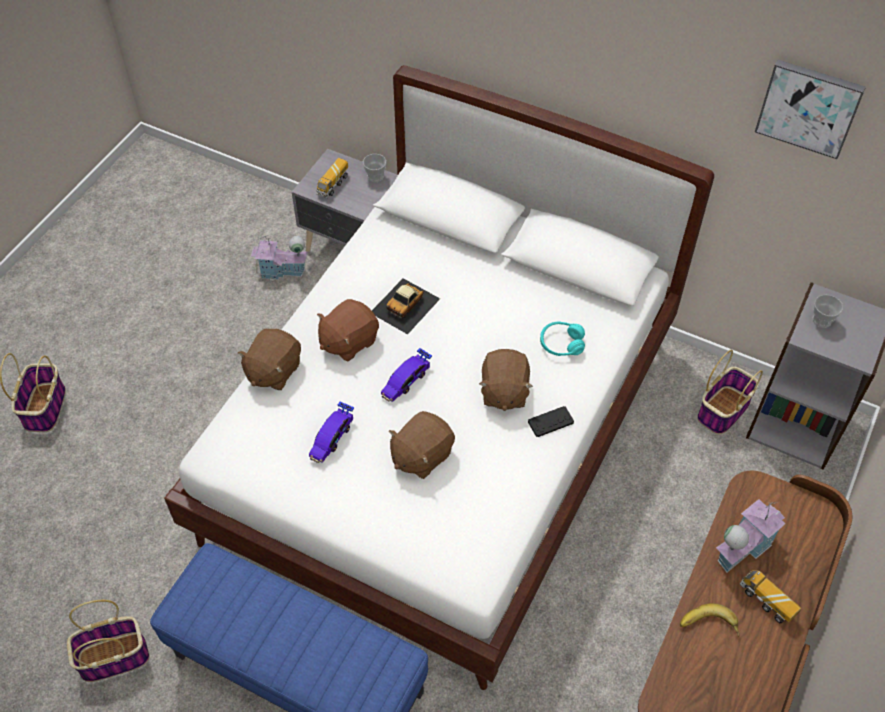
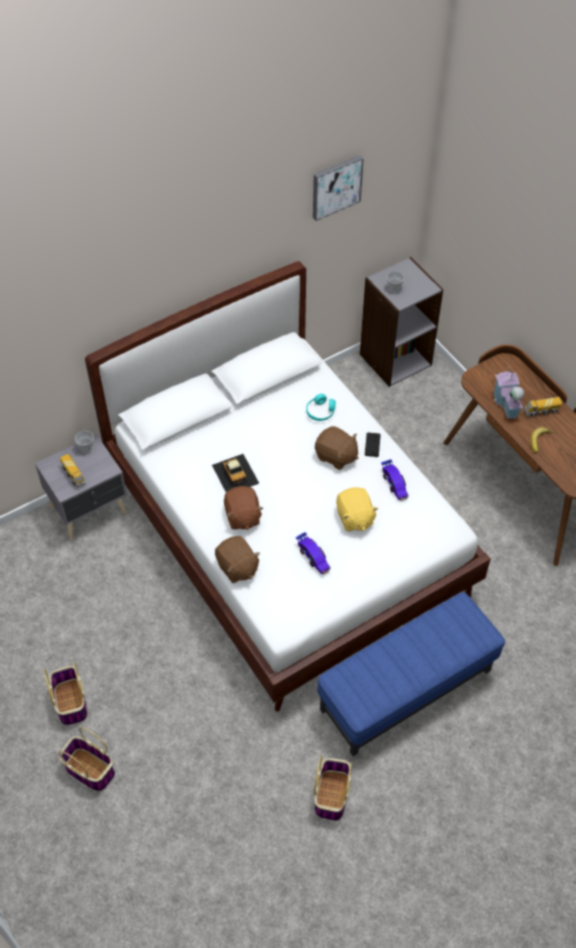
camera: 60 degrees left, 0 degrees up
(282, 271) = (78, 563): toy house -> none
(406, 381) = (295, 500): toy car -> toy car (394, 483)
(421, 455) = (354, 518): brown plush toy -> yellow plush toy
(723, 410) = (363, 386): basket -> basket (70, 701)

